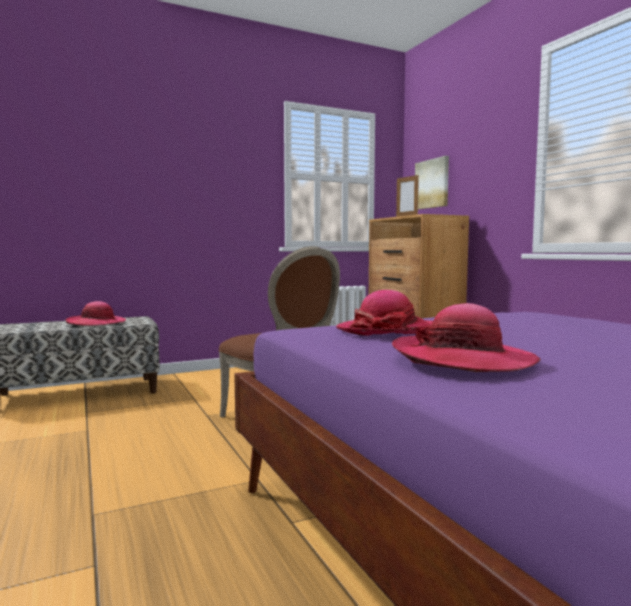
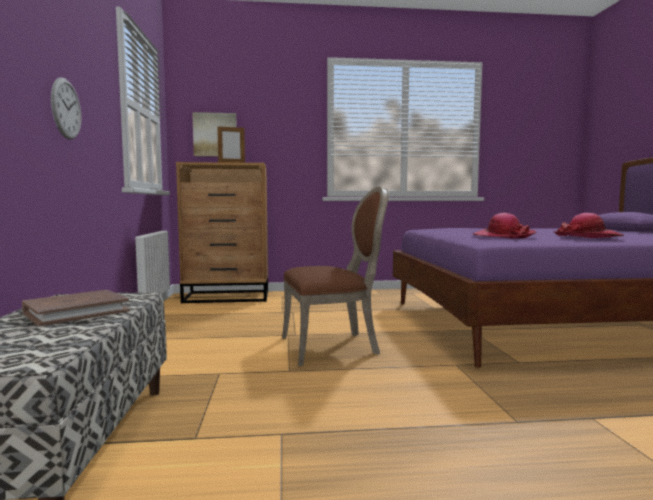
camera: 70 degrees left, 0 degrees up
(96, 323) = (76, 312): hat -> brown book
(186, 199) = (66, 109): none -> wall clock

